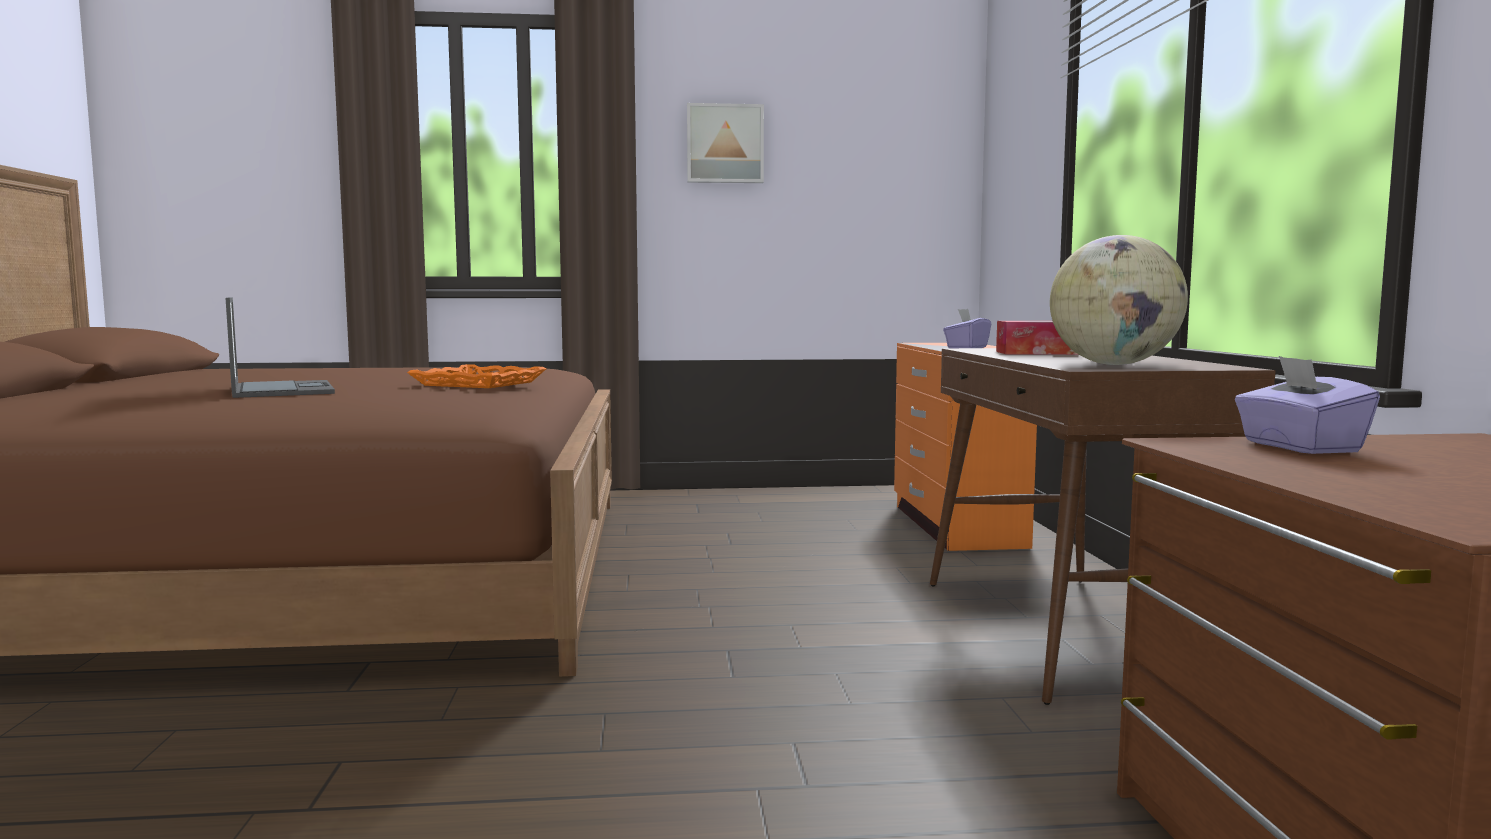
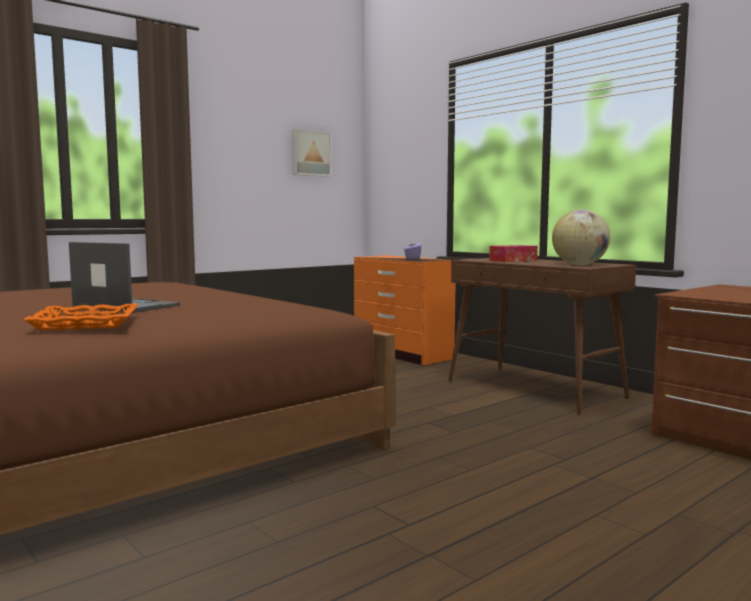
camera: 35 degrees left, 0 degrees up
(478, 384) = (221, 293): orange tray -> orange tray (85, 323)
(725, 144) = (237, 136): picture -> picture (310, 153)
(1299, 447) = (709, 292): purple tissue box -> none

